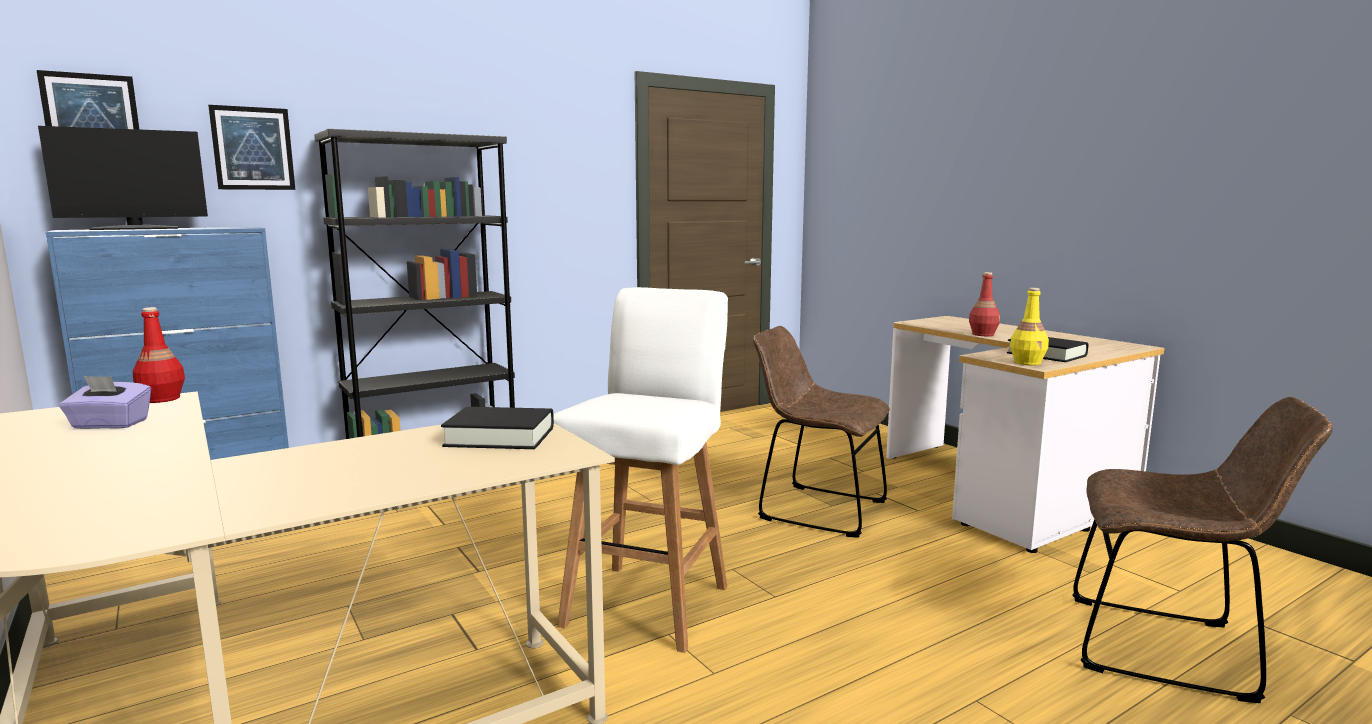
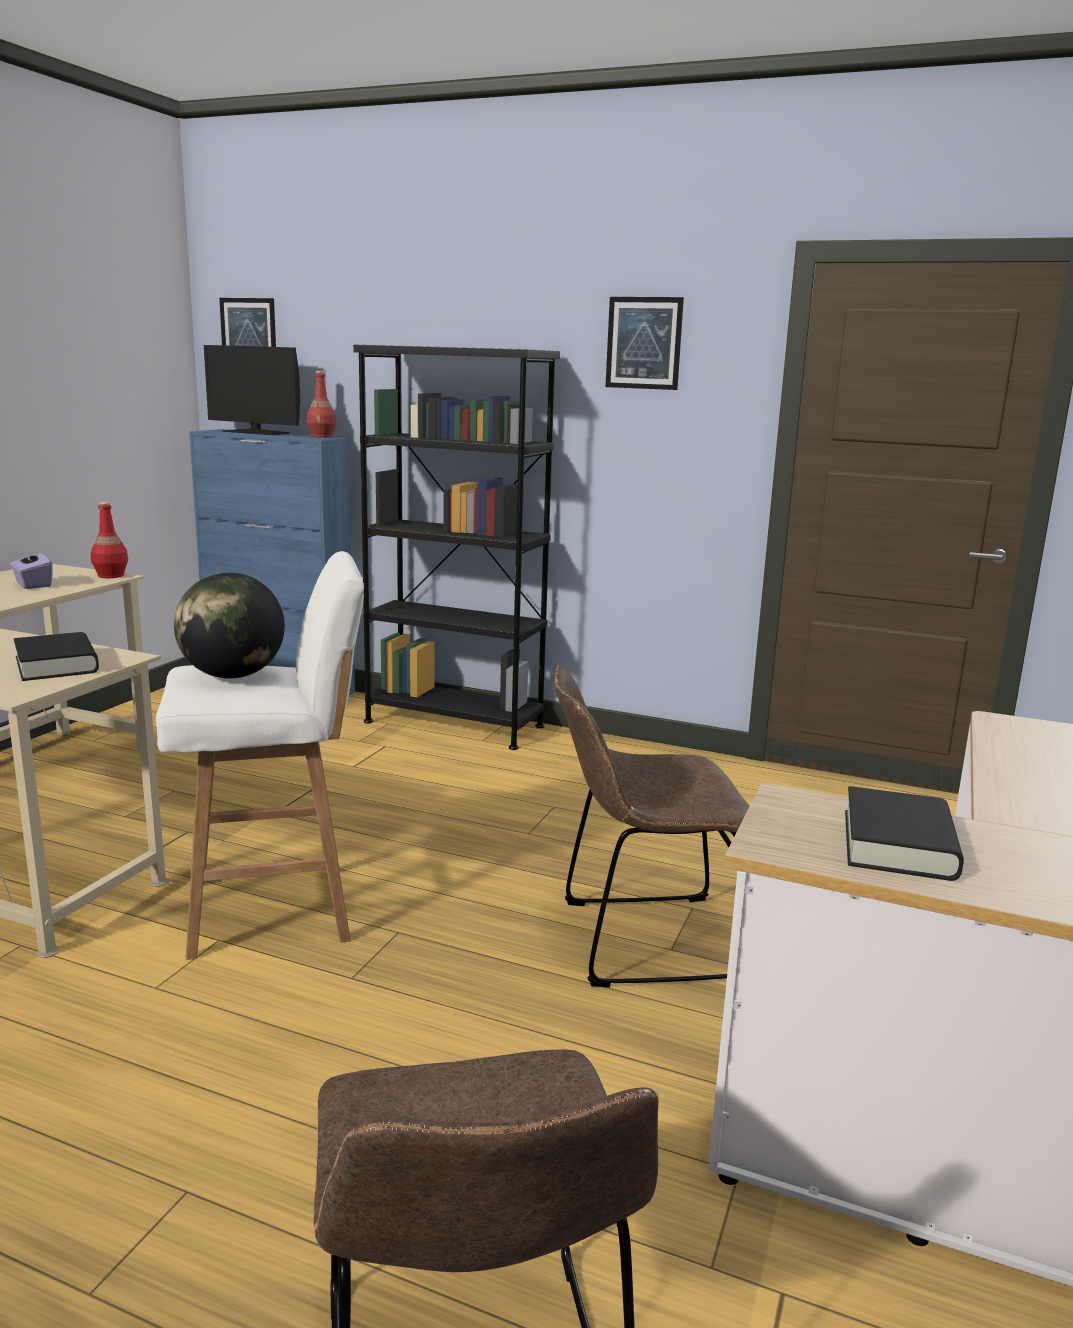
camera: 55 degrees right, 5 degrees up
(253, 148) = (350, 361): picture -> picture (643, 343)
(633, 400) = (233, 676): none -> globe
(816, 509) = (640, 940): brown chair -> brown chair turned 90 degrees counterclockwise
(983, 334) = (1004, 779): red bottle -> red bottle (322, 436)
(1027, 363) = (782, 835): yellow bottle -> none

